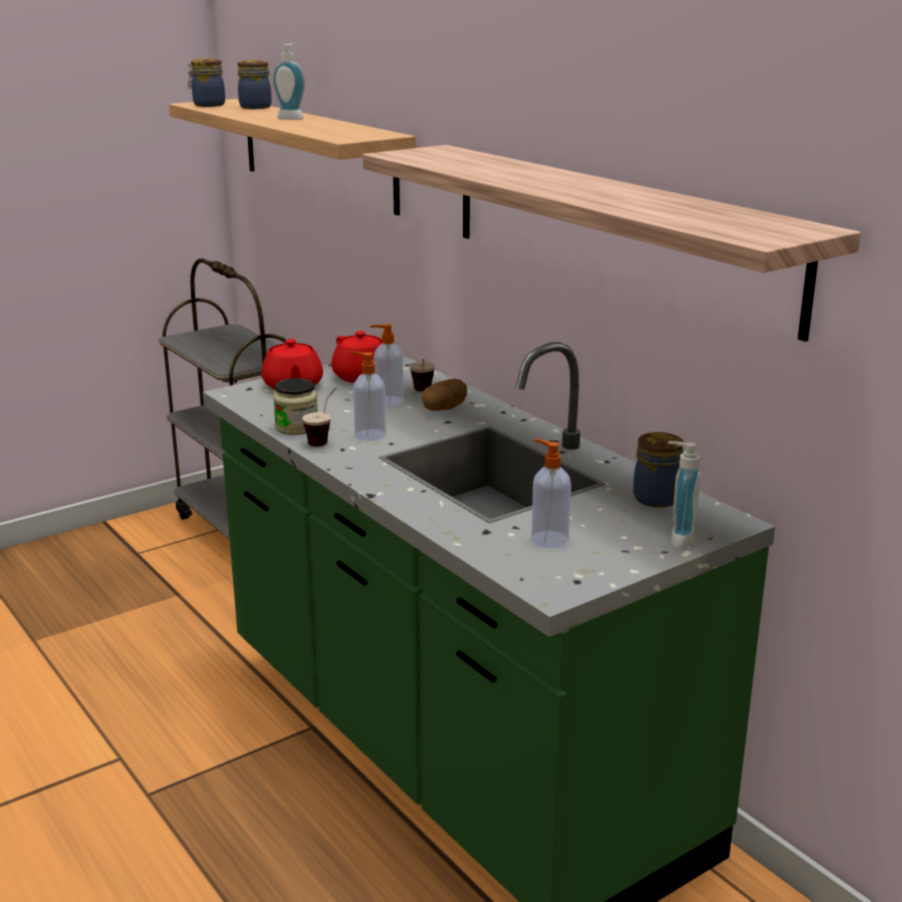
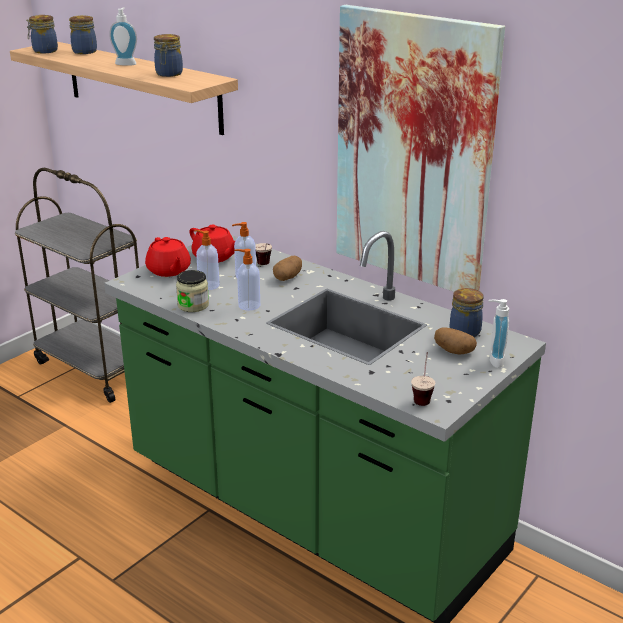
camera: 15 degrees left, 5 degrees up
(324, 439) = (218, 313): cup -> cup (422, 396)
(331, 128) = (168, 74): none -> jar
(548, 539) = (414, 372): soap dispenser -> soap dispenser (208, 285)
(612, 231) = (413, 152): shelf -> picture
(624, 520) = (453, 351): none -> potato

